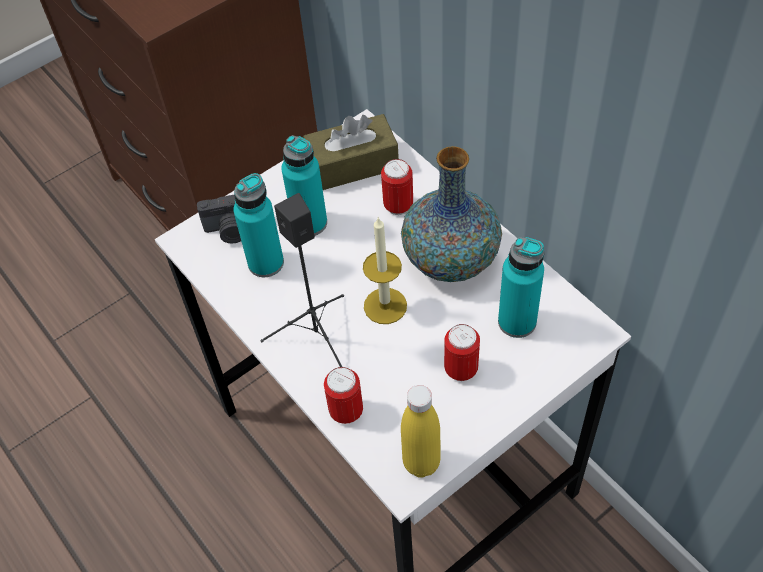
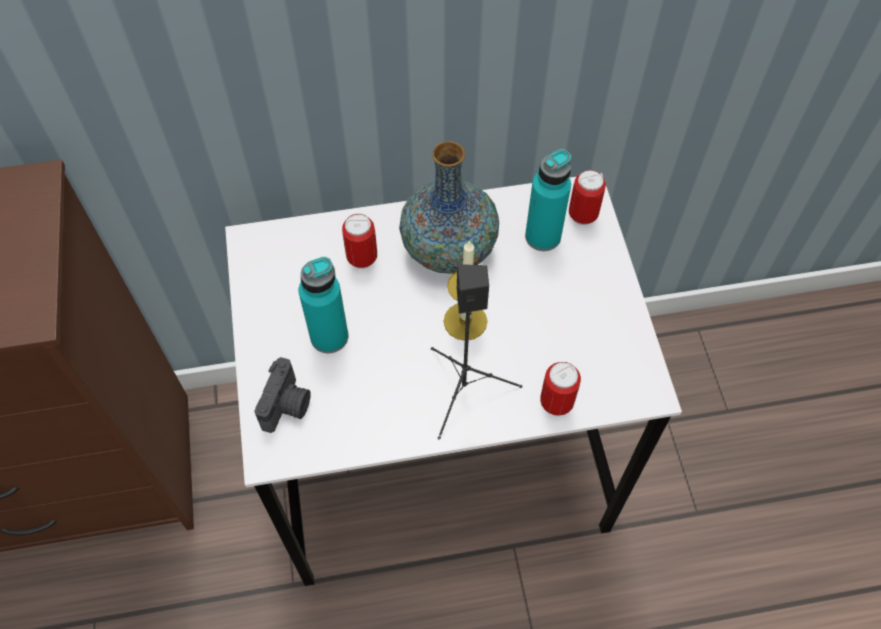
camera: 65 degrees left, 5 degrees up
(266, 263) = (350, 394): turquoise bottle -> none
(352, 164) = (285, 270): brown tissue box -> none
(421, 462) = (637, 370): yellow bottle -> none
(461, 369) = (565, 298): can -> can (582, 215)

